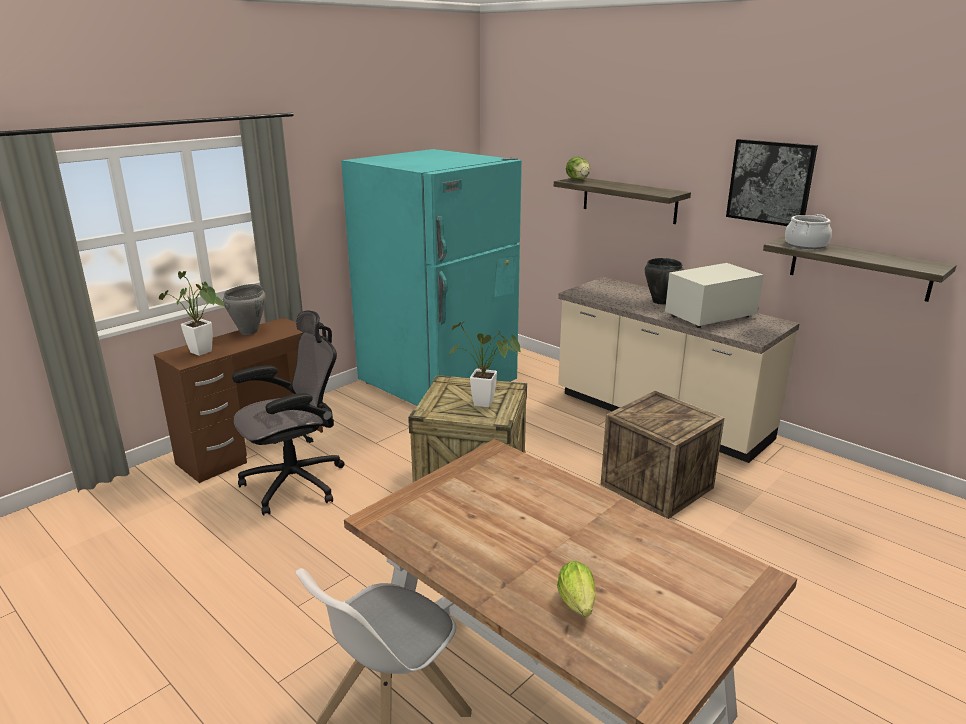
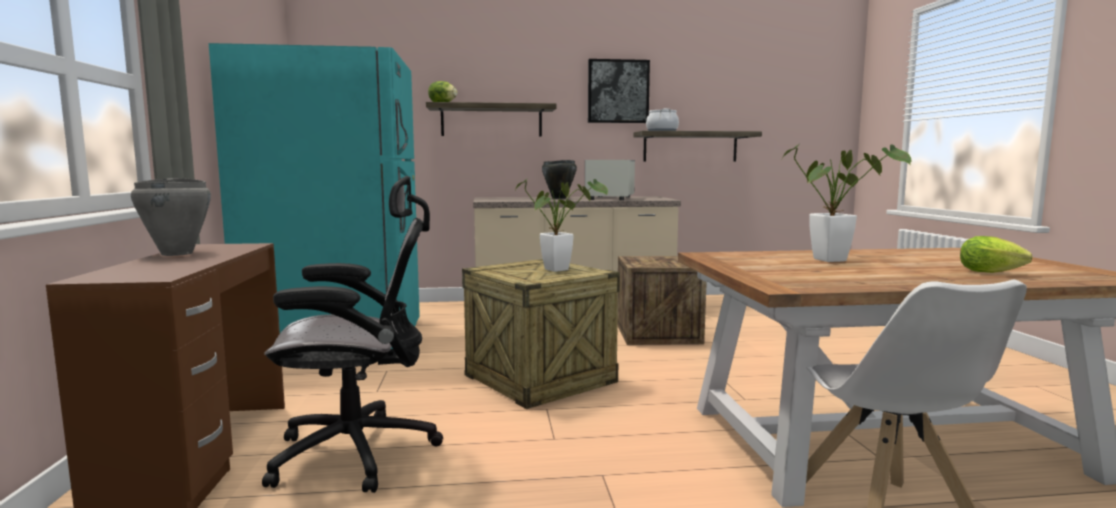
camera: 50 degrees left, 15 degrees down
(203, 353) = (161, 269): potted plant -> potted plant (836, 260)
(295, 483) = (356, 453): office chair -> office chair turned 75 degrees clockwise

